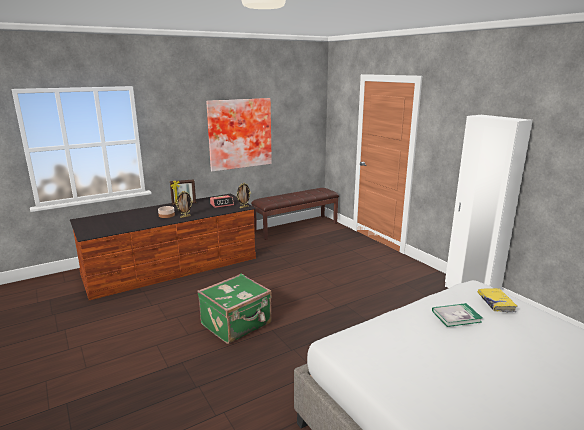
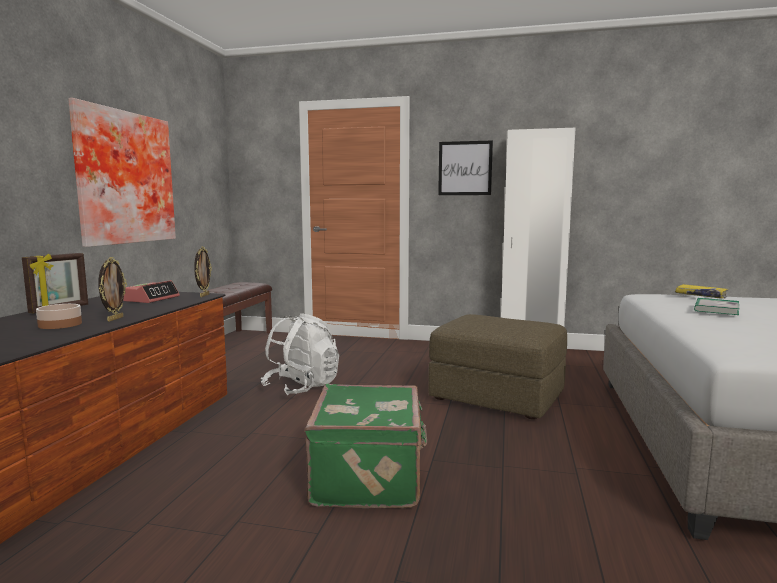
camera: 45 degrees left, 10 degrees down
(289, 267) = (302, 387): none -> white backpack
(372, 315) = (497, 396): none -> brown ottoman
(451, 137) = (465, 168): none -> picture

